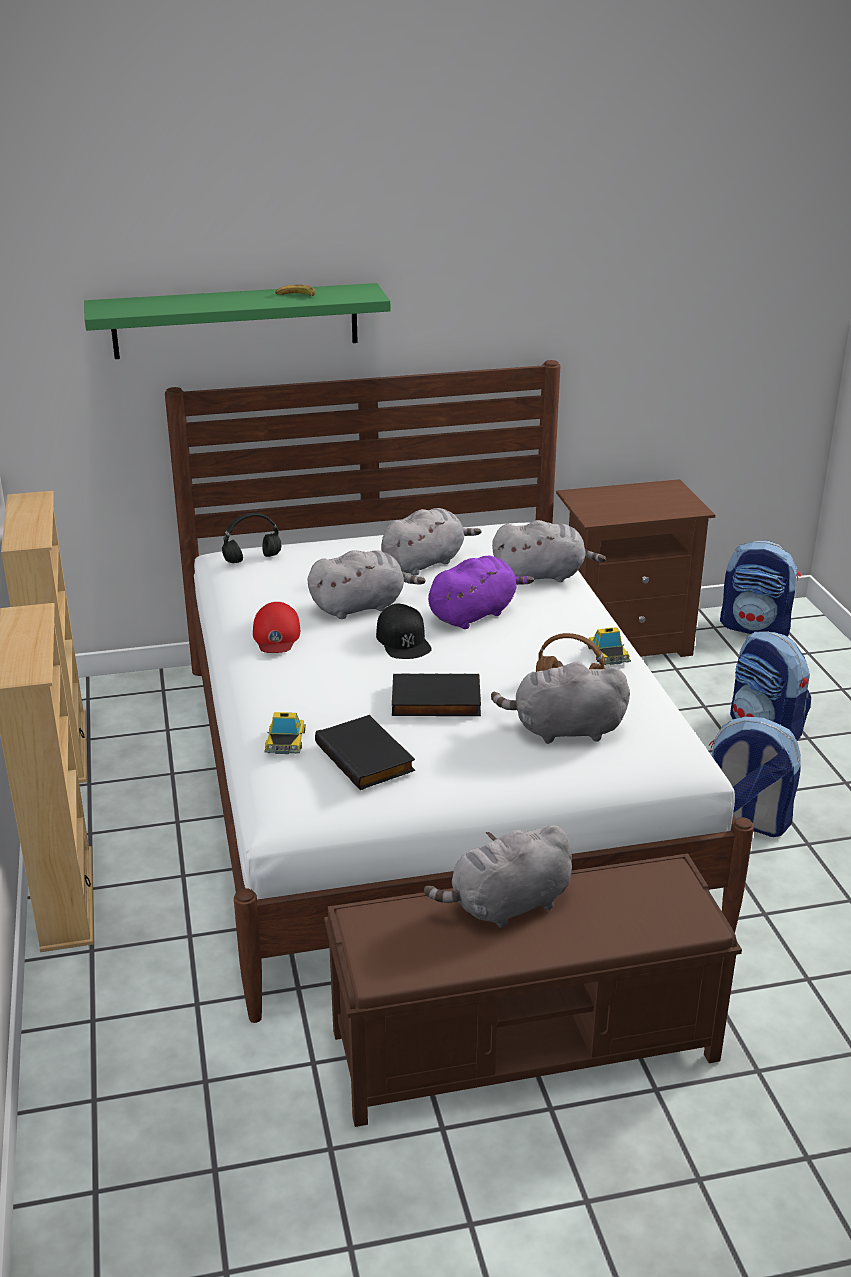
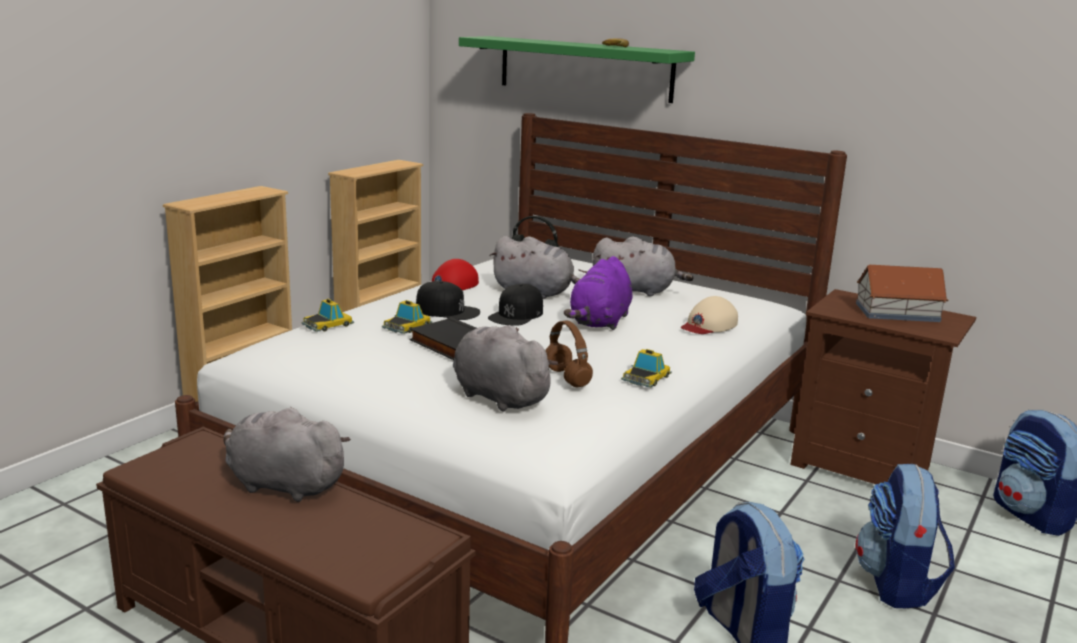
camera: 45 degrees right, 10 degrees down
(344, 667) = (447, 310): none -> black cap
(354, 703) = (407, 326): none -> toy car
(367, 757) = (344, 350): black book -> none
(474, 614) = (600, 322): purple plush toy -> purple plush toy turned 105 degrees clockwise
(542, 575) = (708, 325): grey plush toy -> beige cap
(634, 498) = (896, 312): none -> toy house

